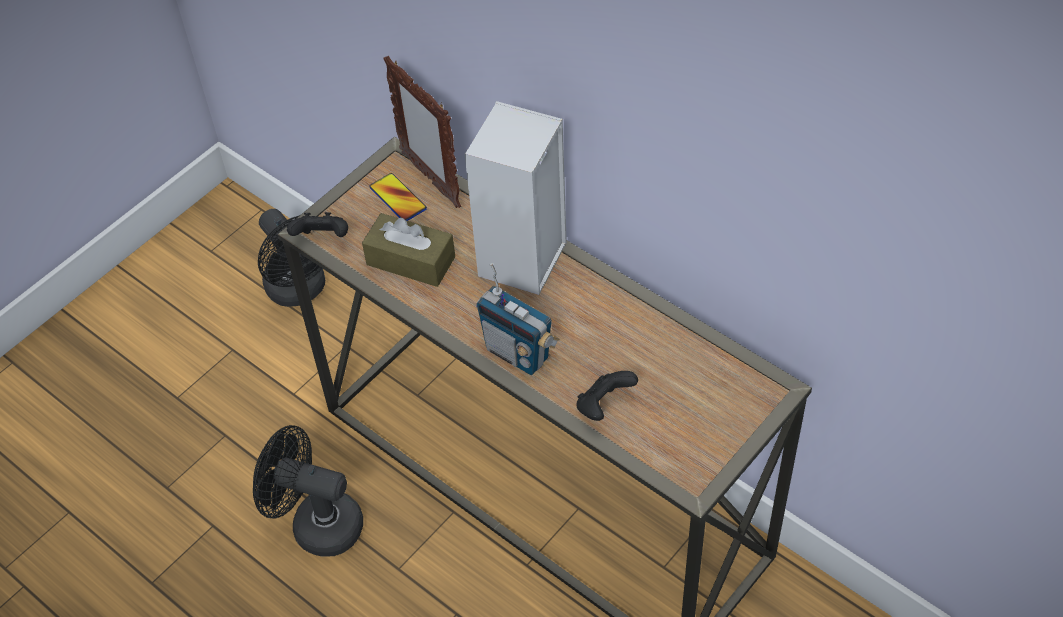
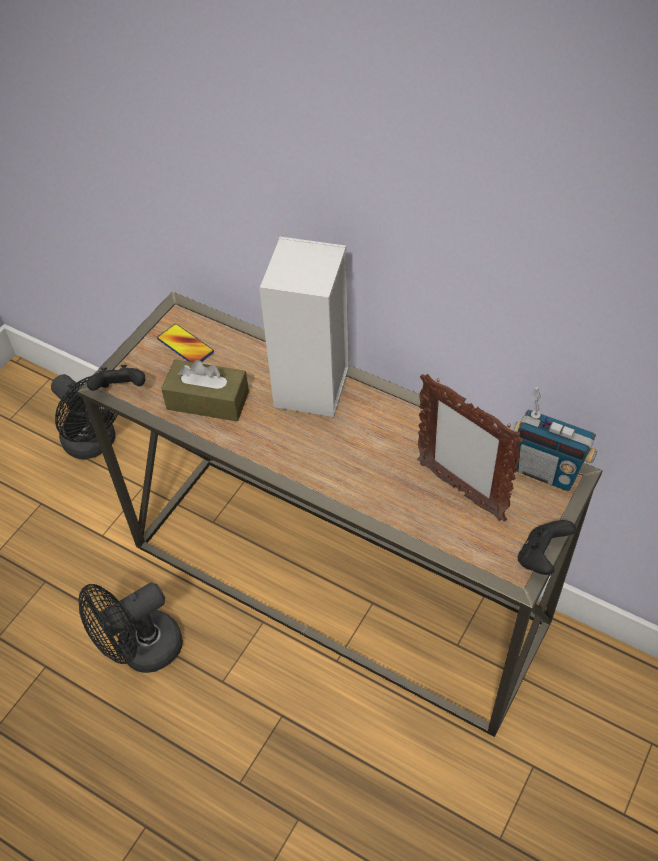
camera: 10 degrees left, 0 degrees up
(317, 524) = (141, 650): black fan -> black fan turned 45 degrees counterclockwise
(430, 179) = (212, 325): picture frame -> picture frame (460, 490)
(518, 353) = (325, 474): radio -> radio (547, 472)
(603, 406) = (416, 513): black game controller -> black game controller (541, 557)

